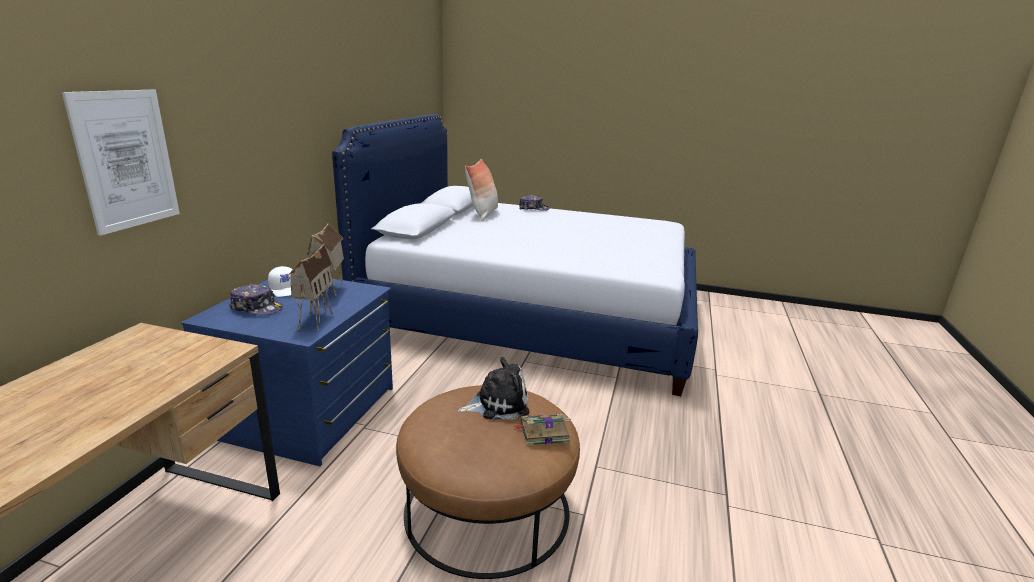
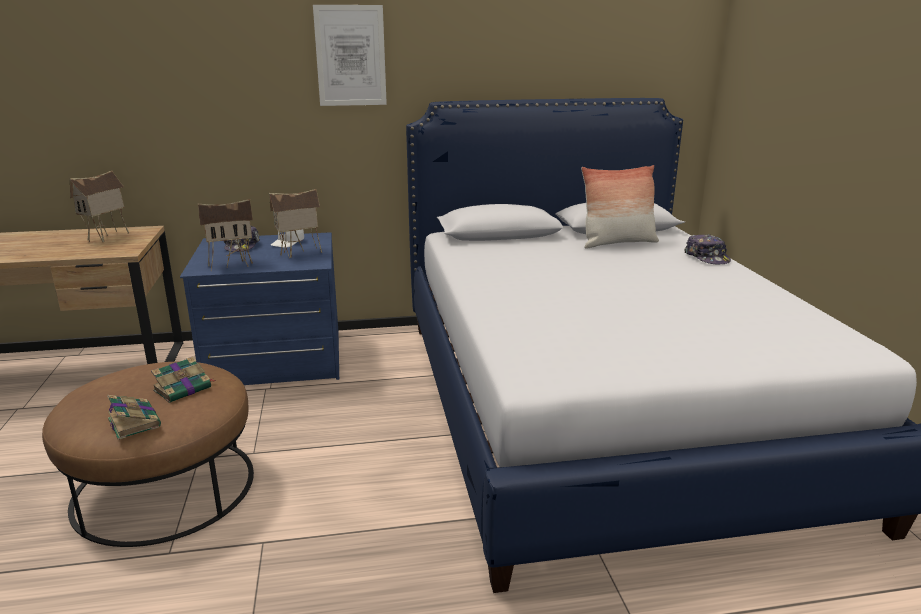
camera: 65 degrees right, 0 degrees up
(126, 160) = (170, 106): picture -> picture (350, 56)
(131, 357) = (107, 238): none -> toy house
(498, 404) = (184, 389): plush toy -> book

